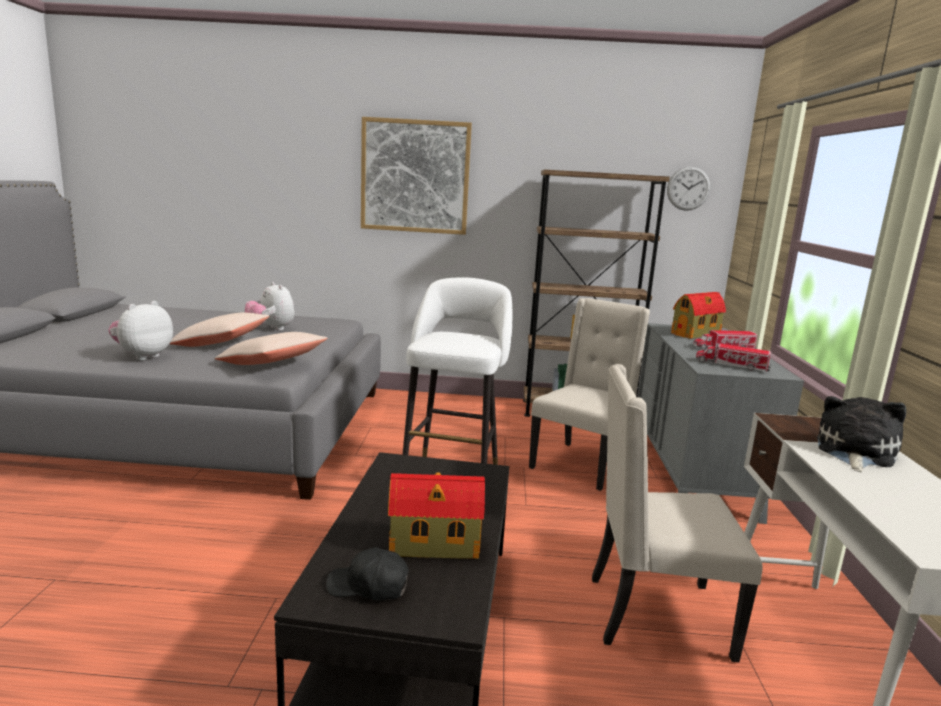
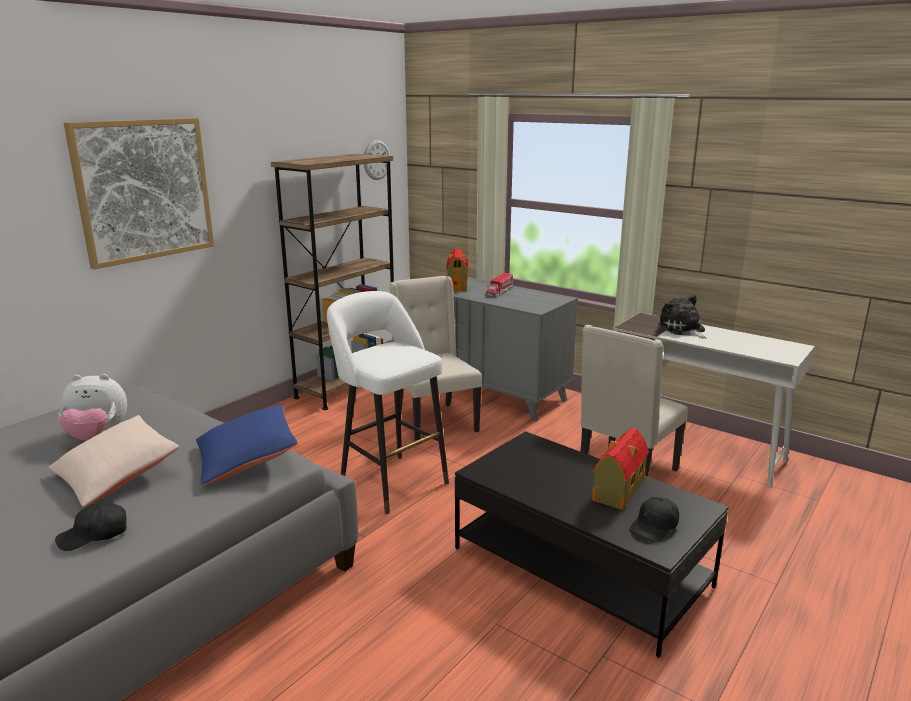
camera: 55 degrees left, 5 degrees up
(143, 356) = (94, 535): plush toy -> black cap
(272, 364) = (246, 459): beige pillow -> blue pillow
(731, 365) = (535, 302): toy truck -> none

